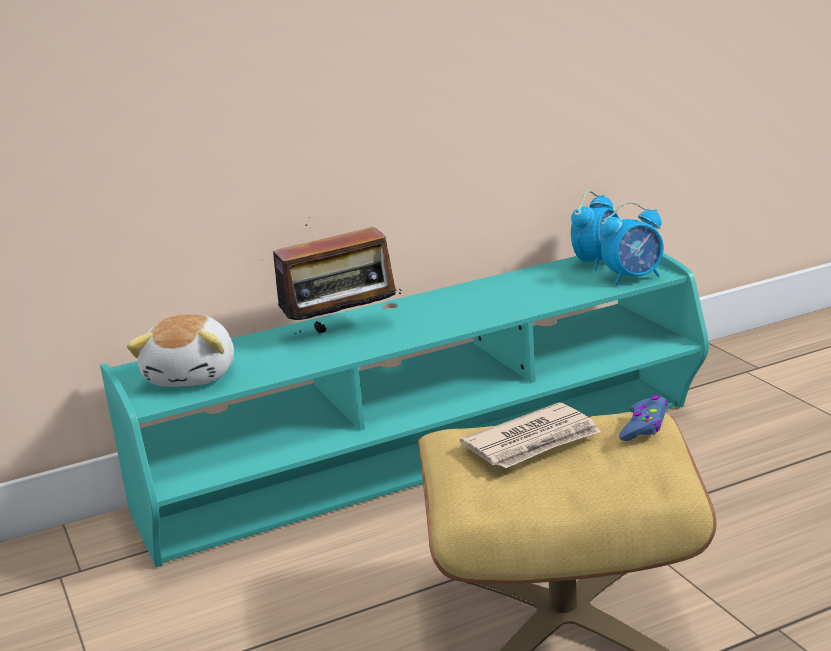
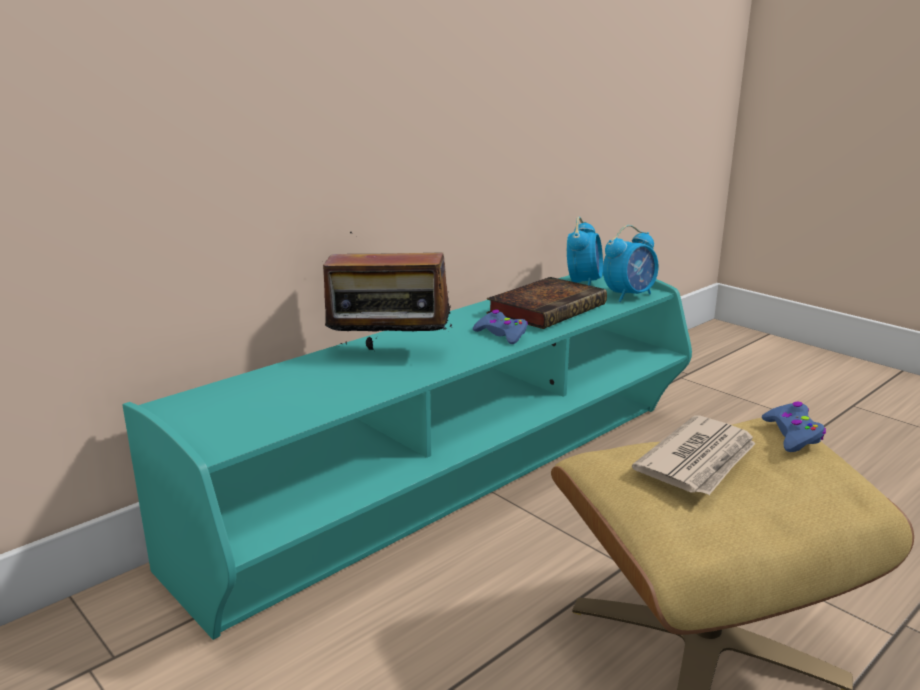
camera: 20 degrees left, 0 degrees up
(193, 376) = (248, 410): plush toy -> none
(343, 332) = (389, 354): radio -> radio turned 45 degrees clockwise
(462, 316) = (501, 334): none -> blue game controller
(532, 290) = (547, 309): none -> book

